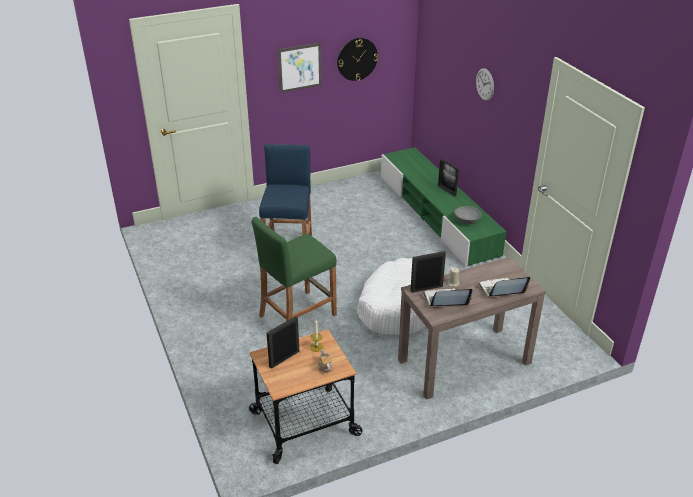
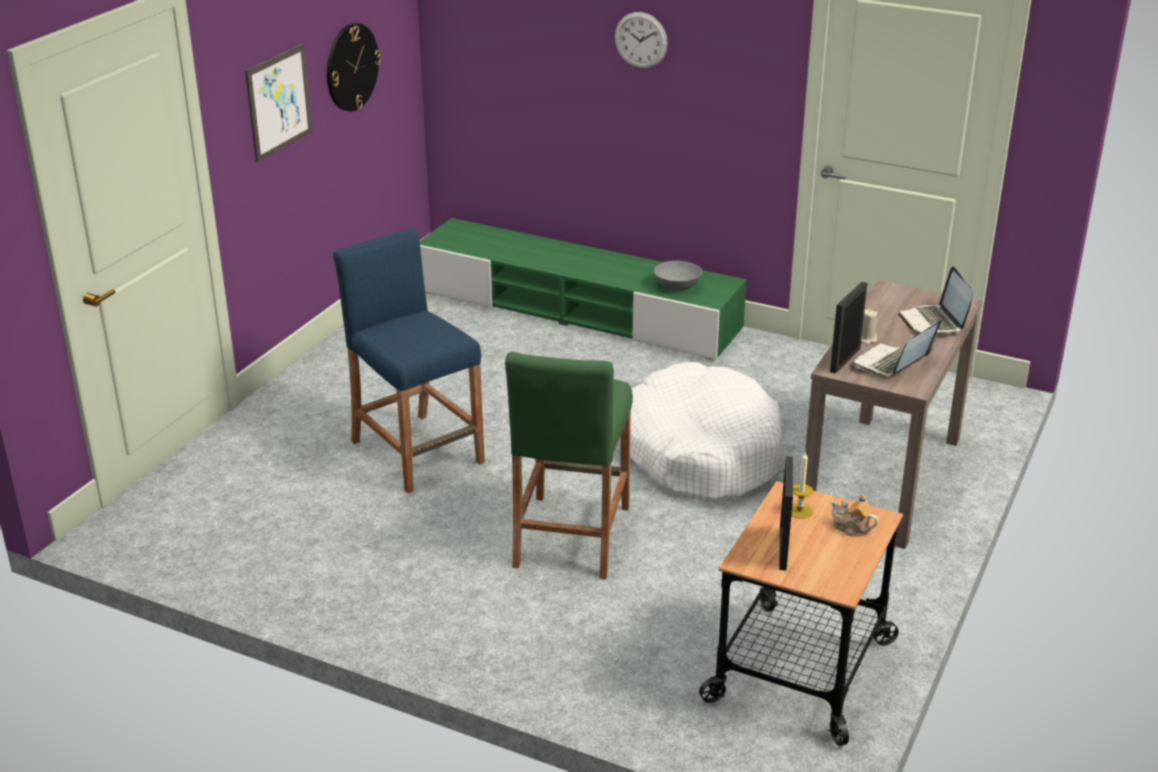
camera: 40 degrees left, 5 degrees down
(447, 190) = (589, 258): picture frame -> none
(501, 290) = (934, 322): laptop -> laptop turned 45 degrees counterclockwise

